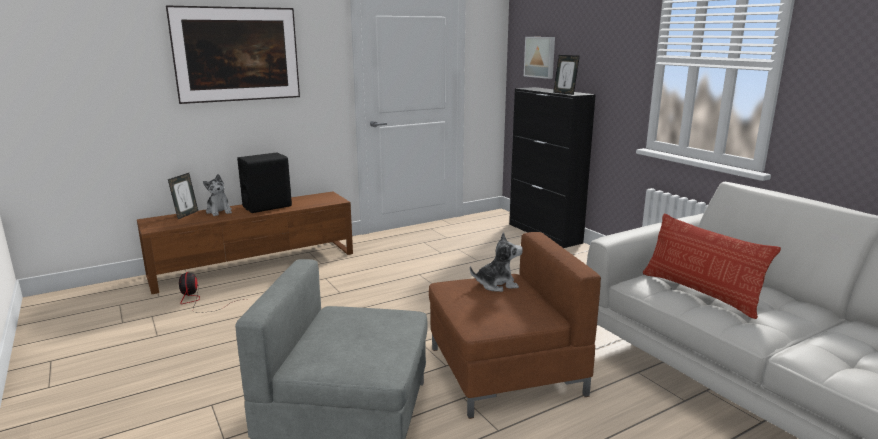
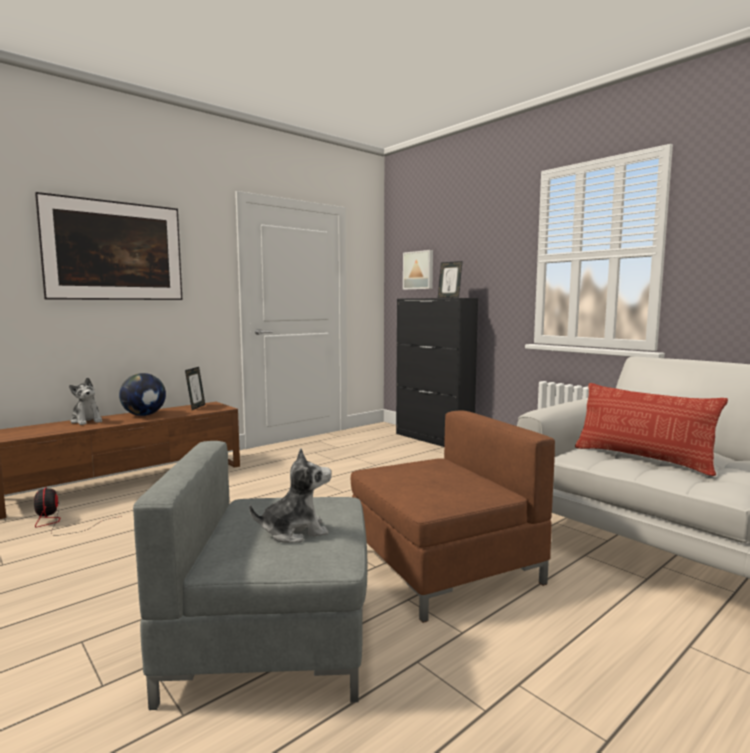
camera: 10 degrees left, 10 degrees down
(186, 214) = (45, 425): picture frame -> picture frame (196, 407)
(267, 206) = (144, 415): black speaker -> globe
(497, 284) = (427, 467): plush toy -> plush toy (295, 531)

